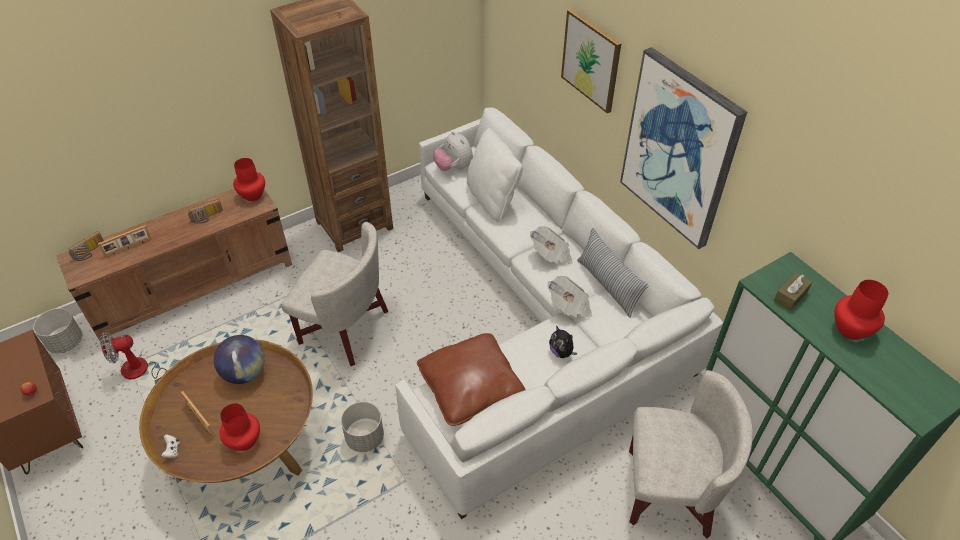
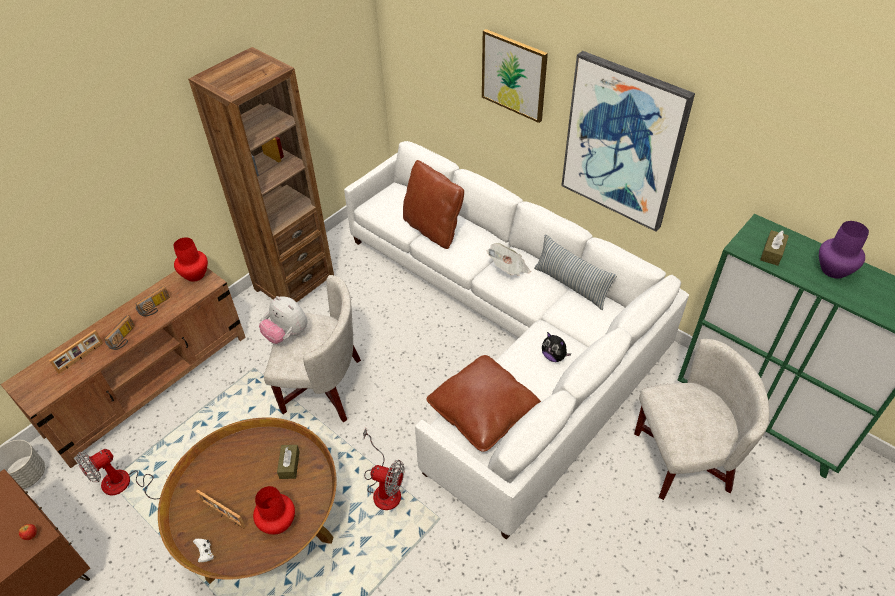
camera: 15 degrees left, 0 degrees up
(90, 252) = (39, 372): radio -> radio (124, 339)
(245, 373) = (251, 455): globe -> none
(274, 391) = (289, 465): none -> brown tissue box
(365, 437) = (384, 487): grey planter -> fan
(454, 167) = (383, 206): plush toy -> plush toy (287, 334)
(492, 200) = (433, 229): white pillow -> brown pillow
(570, 306) = (544, 312): newspaper -> none
(850, 329) = (833, 269): red vase -> purple vase

